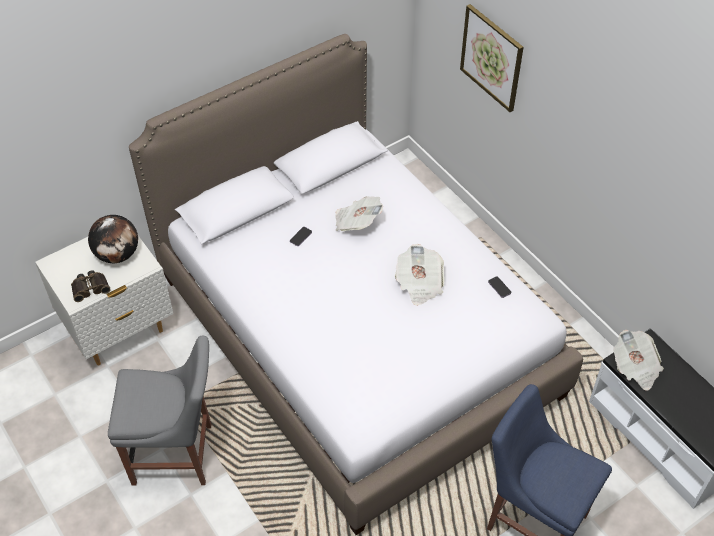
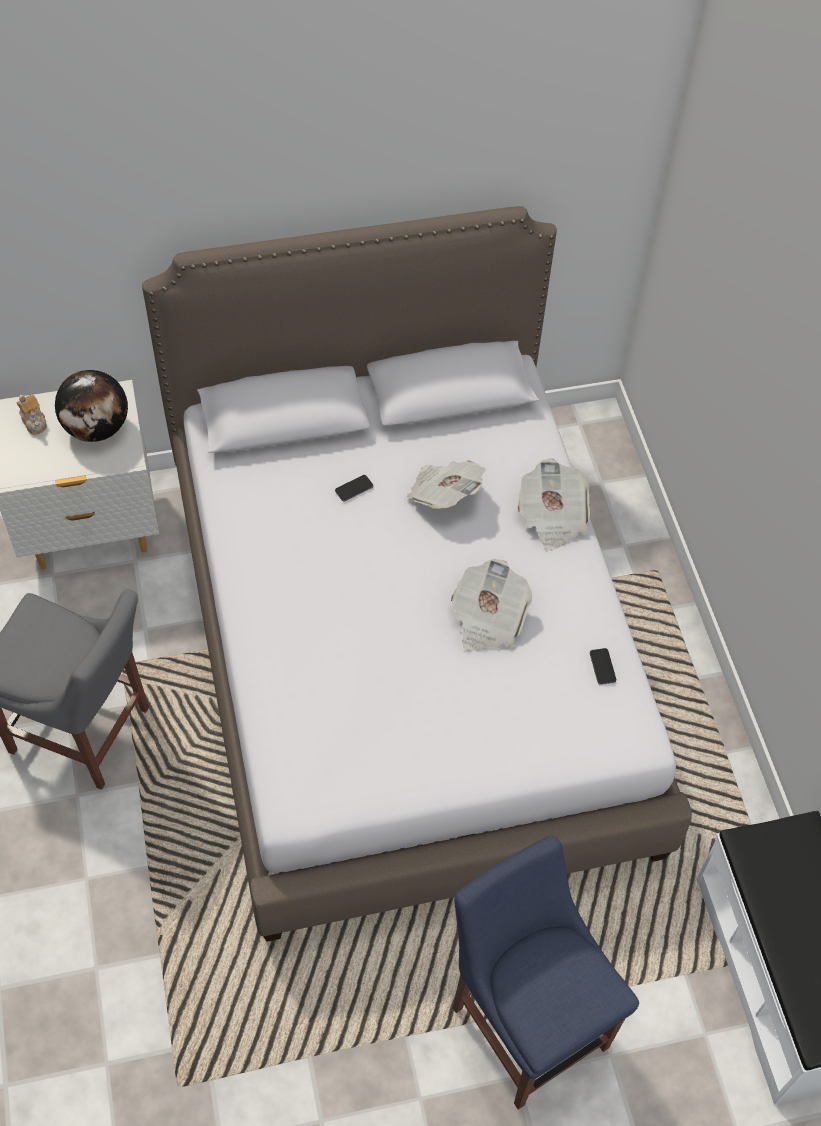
camera: 20 degrees right, 5 degrees up
(73, 263) = (34, 421): none -> teapot
(90, 287) = (39, 463): binoculars -> none
(492, 57) = (726, 312): picture -> none
(635, 368) = (761, 863): newspaper -> newspaper (552, 518)

